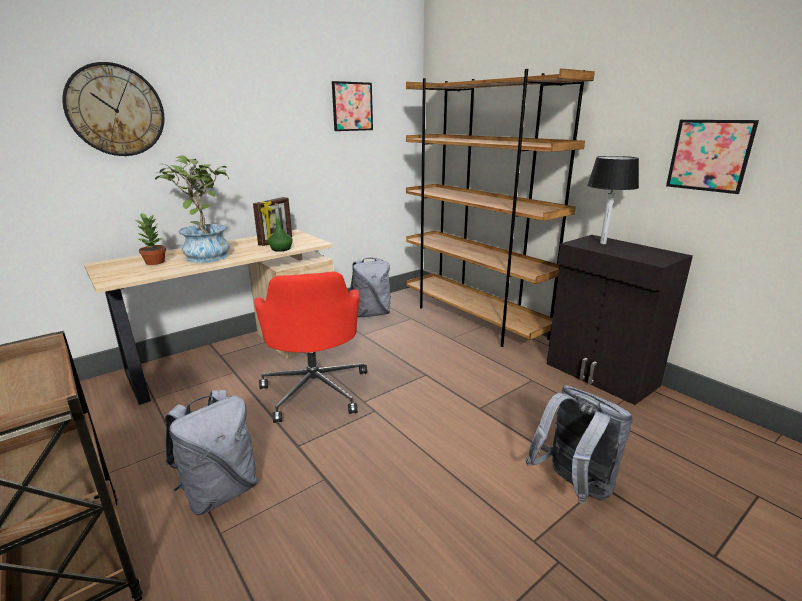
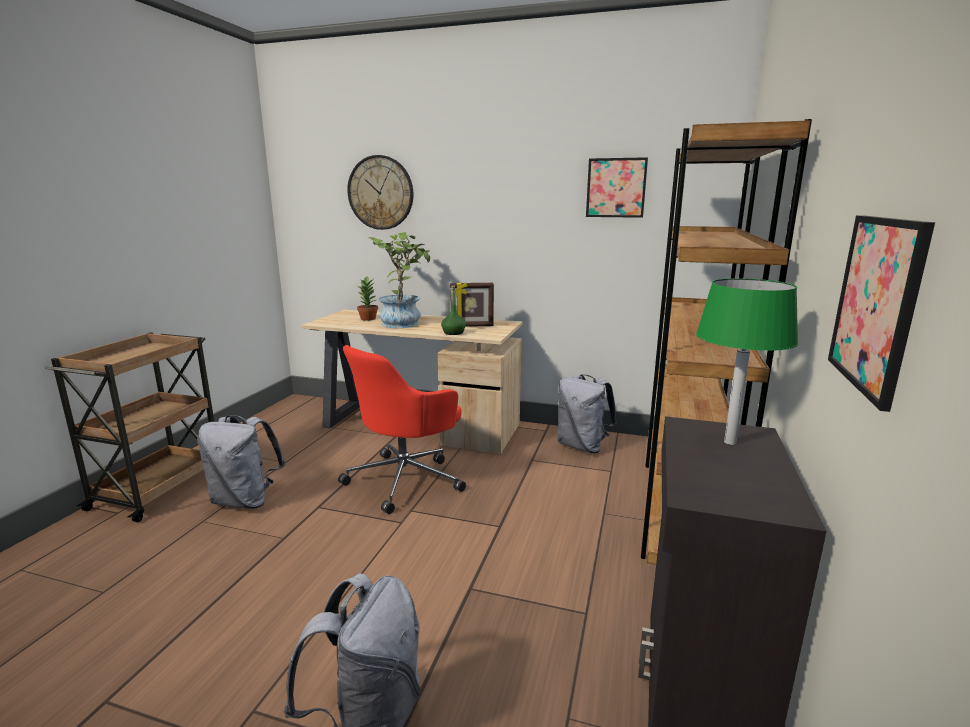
camera: 55 degrees right, 5 degrees down
(603, 243) = (730, 442): black table lamp -> green table lamp

